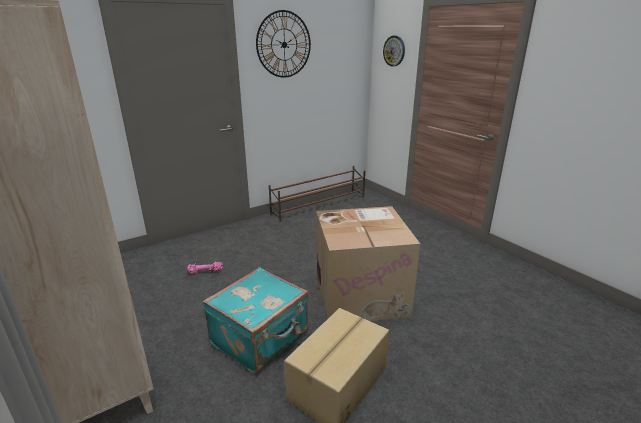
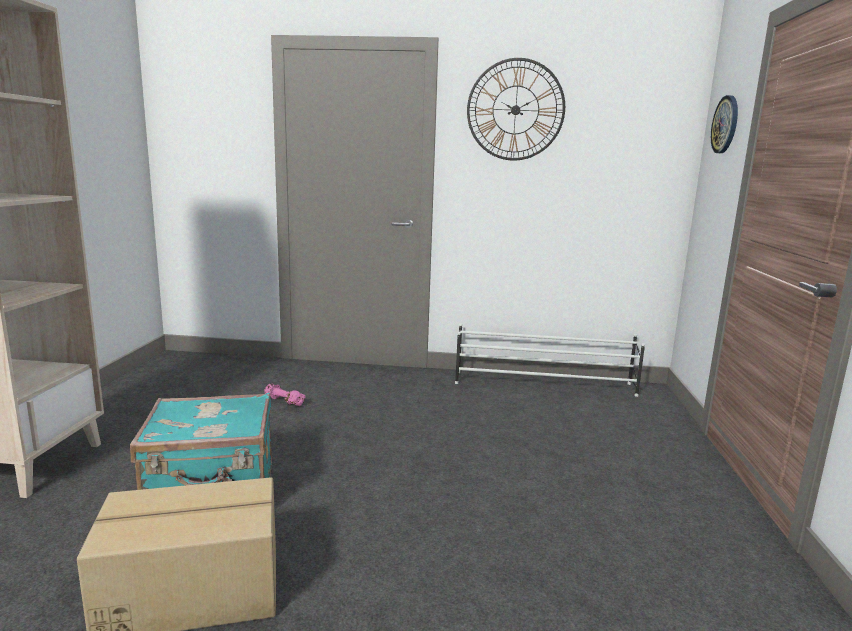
camera: 40 degrees right, 10 degrees down
(319, 205) = (544, 384): brown shoe rack -> white shoe rack
(361, 294) = (411, 510): cardboard box -> none

